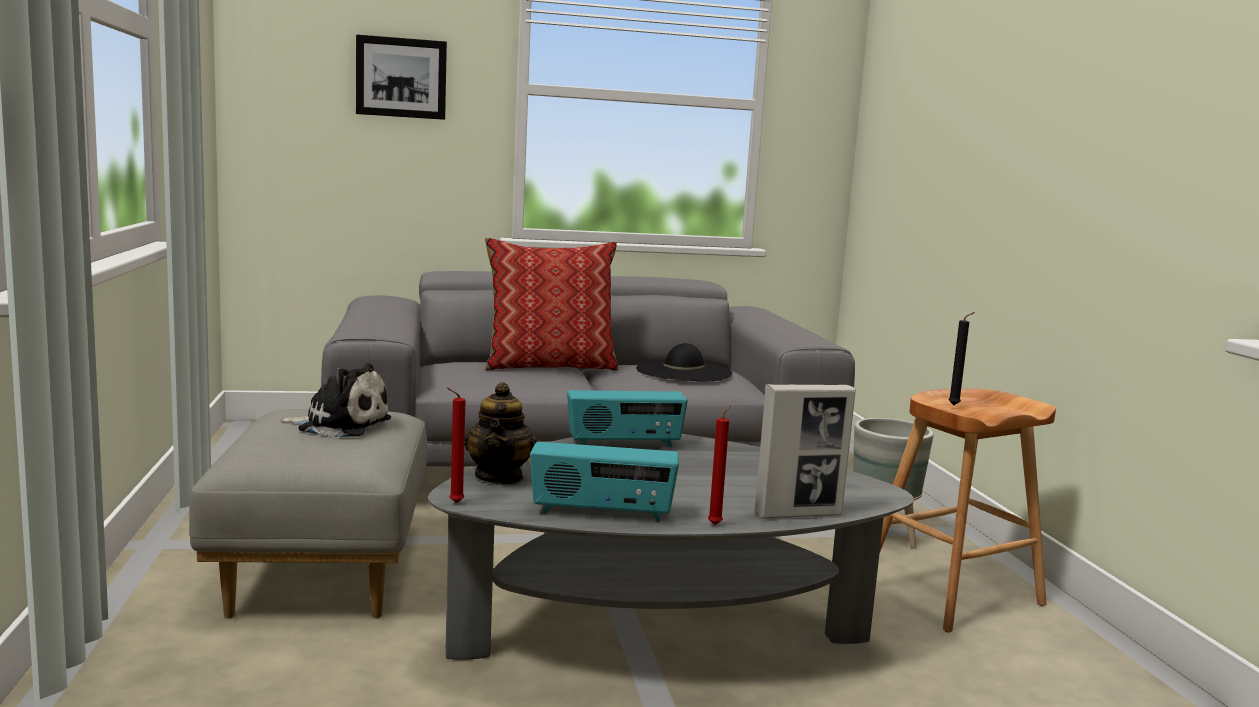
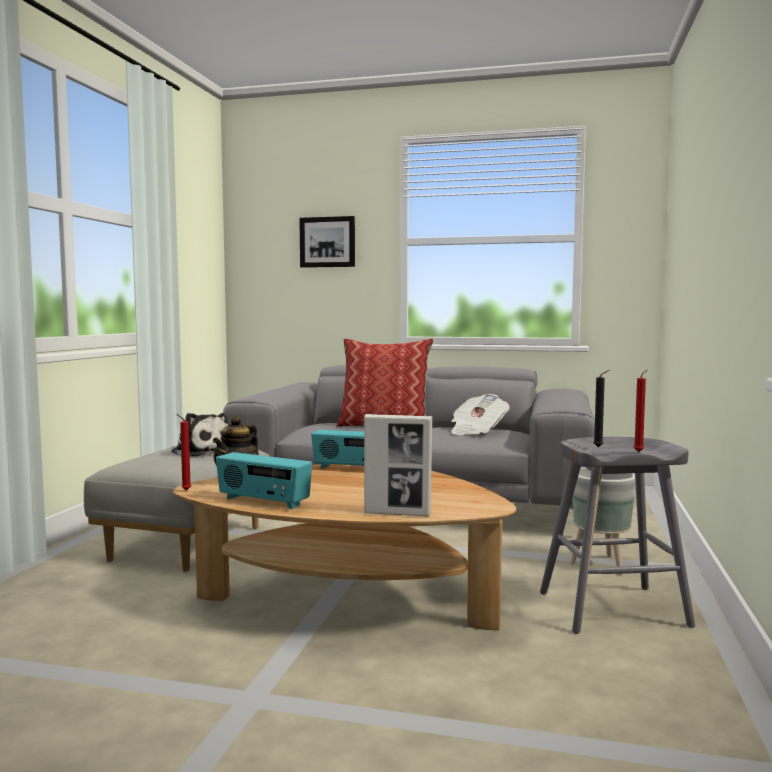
camera: 25 degrees right, 5 degrees down
(659, 633) = (347, 603): grey coffee table -> brown coffee table
(684, 371) = (477, 431): black hat -> newspaper
(716, 524) = (327, 513): red candle -> red candle (639, 451)
(951, 594) = (612, 609): brown stool -> grey stool

